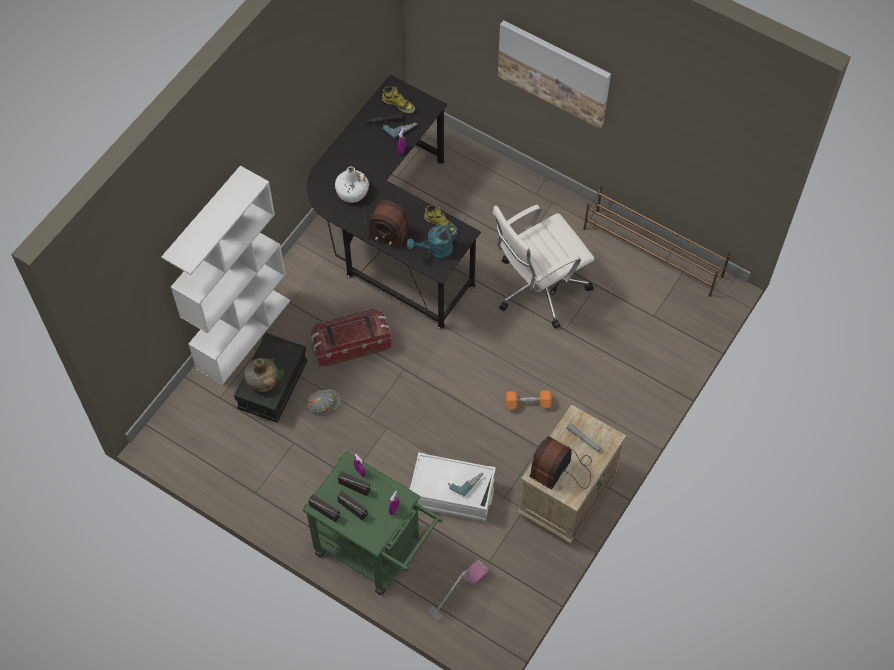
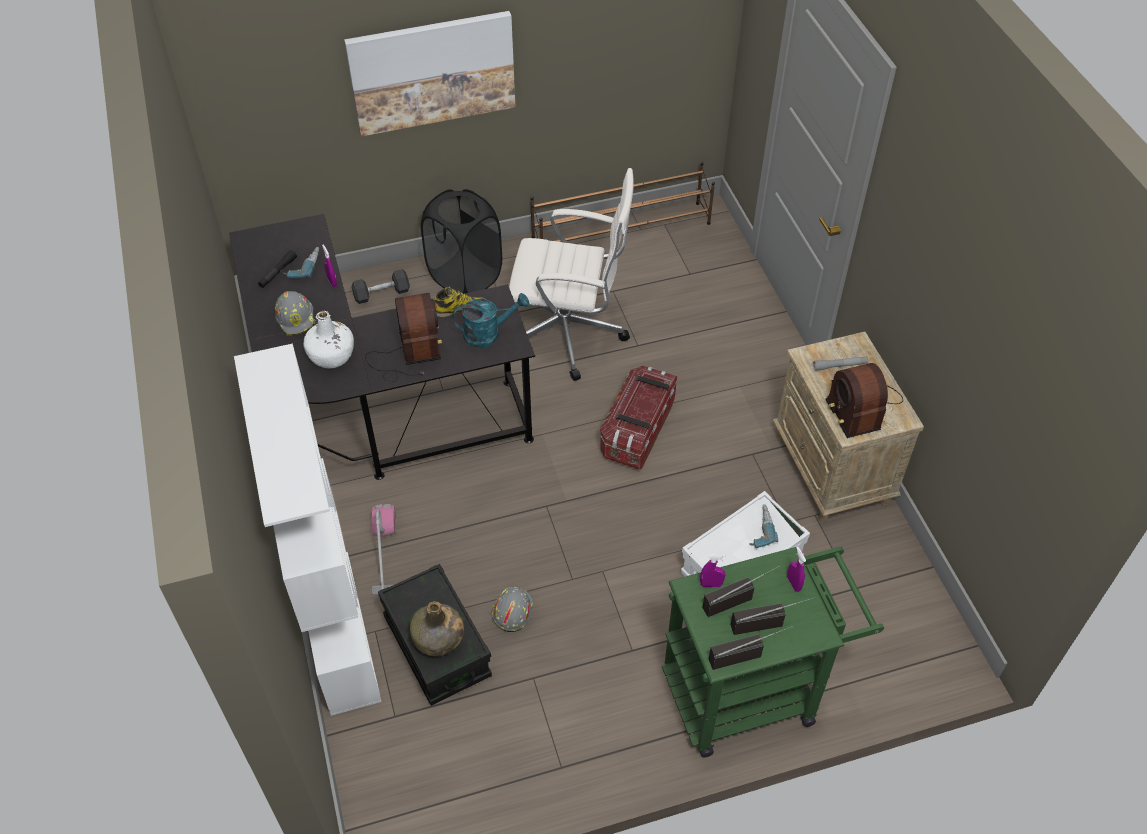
camera: 50 degrees left, 10 degrees down
(351, 345) = (466, 534): storage box -> storage box (637, 430)
(361, 156) = (296, 318): none -> grey hard hat
(386, 225) = (408, 354): radio -> radio turned 75 degrees counterclockwise
(398, 104) = (274, 249): boot -> none
(435, 250) = (488, 333): turquoise watering can -> turquoise watering can turned 120 degrees counterclockwise
(458, 591) = (868, 642): vacuum cleaner -> vacuum cleaner (383, 552)
(475, 171) = (382, 293): none -> grey dumbbell
(528, 403) = (692, 428): orange dumbbell -> none
(529, 201) = (465, 277): none -> black laundry basket
(538, 288) = (569, 334): white office chair -> white office chair turned 90 degrees counterclockwise

